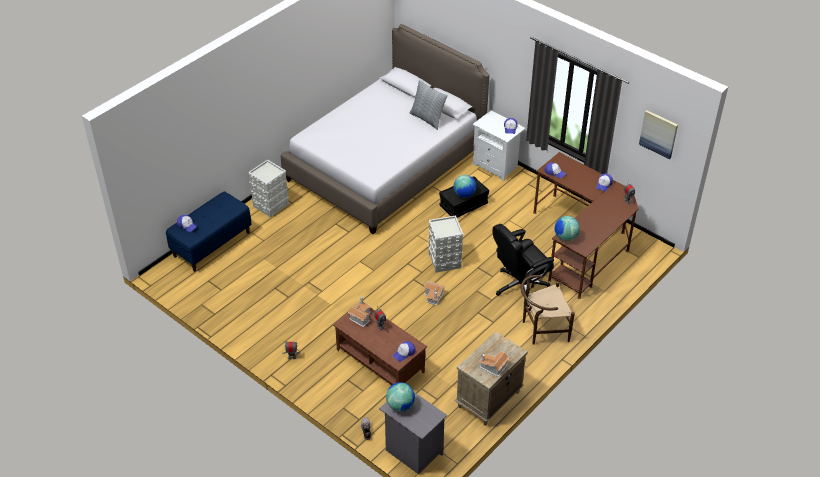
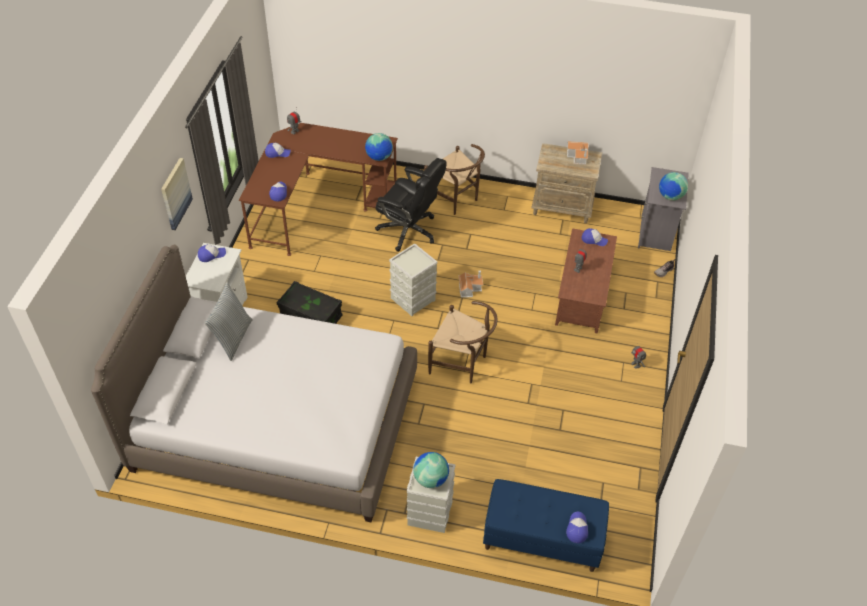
camera: 120 degrees left, 5 degrees up
(360, 316) = (578, 289): toy house -> none
(366, 263) = (462, 364): none -> brown chair
(464, 194) = (314, 299): globe -> globe (430, 479)
(658, 134) = (253, 59): picture -> picture (175, 193)

